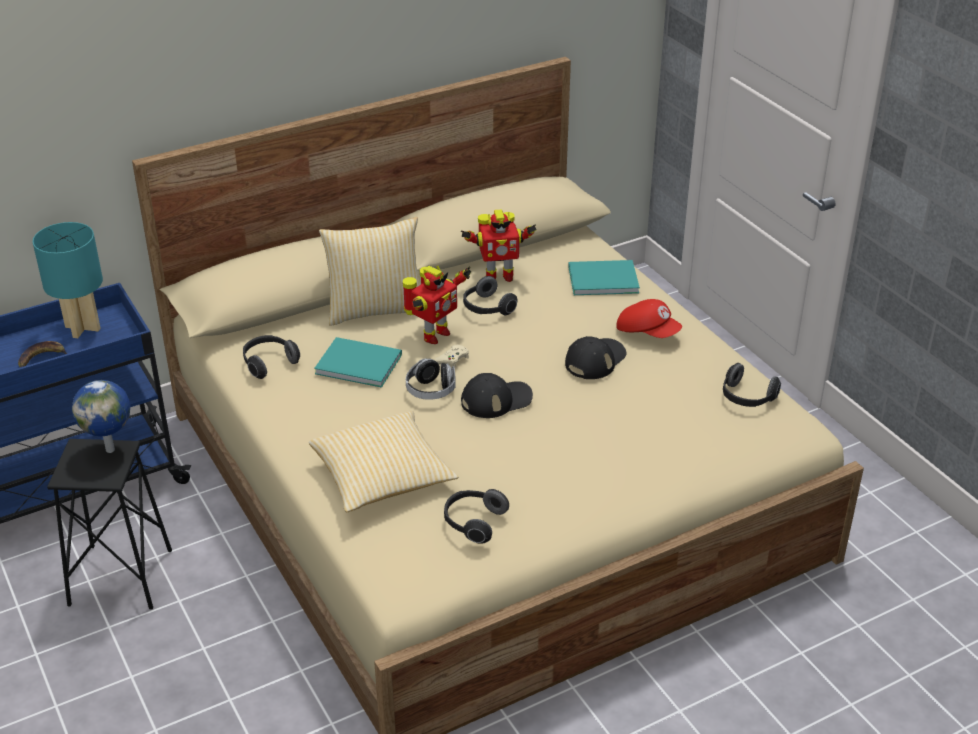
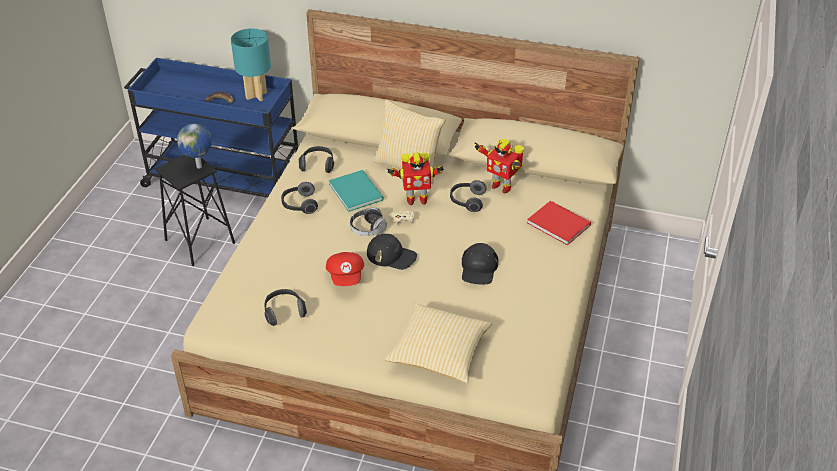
camera: 45 degrees right, 5 degrees up
(382, 478) = (280, 259): pillow -> pillow (439, 353)
(595, 360) = (479, 268): black cap -> black cap turned 105 degrees clockwise
(600, 279) = (558, 222): turquoise book -> red book
(647, 332) = (534, 272): red cap -> red cap (346, 276)
(746, 398) = (530, 349): headphones -> headphones (299, 205)

